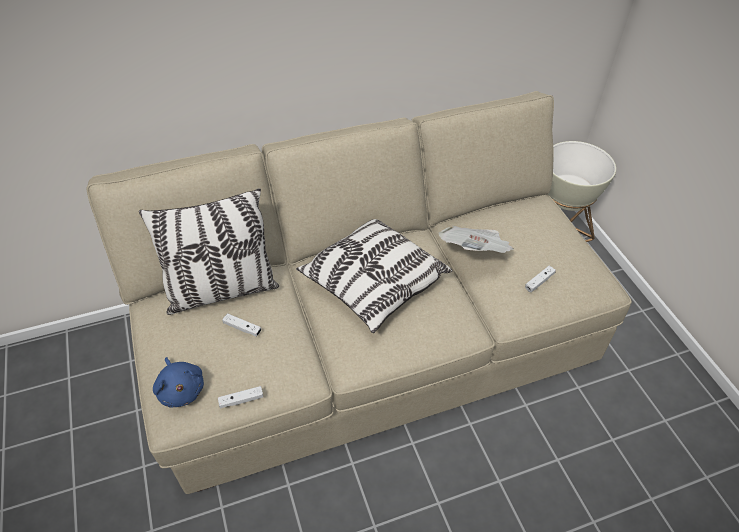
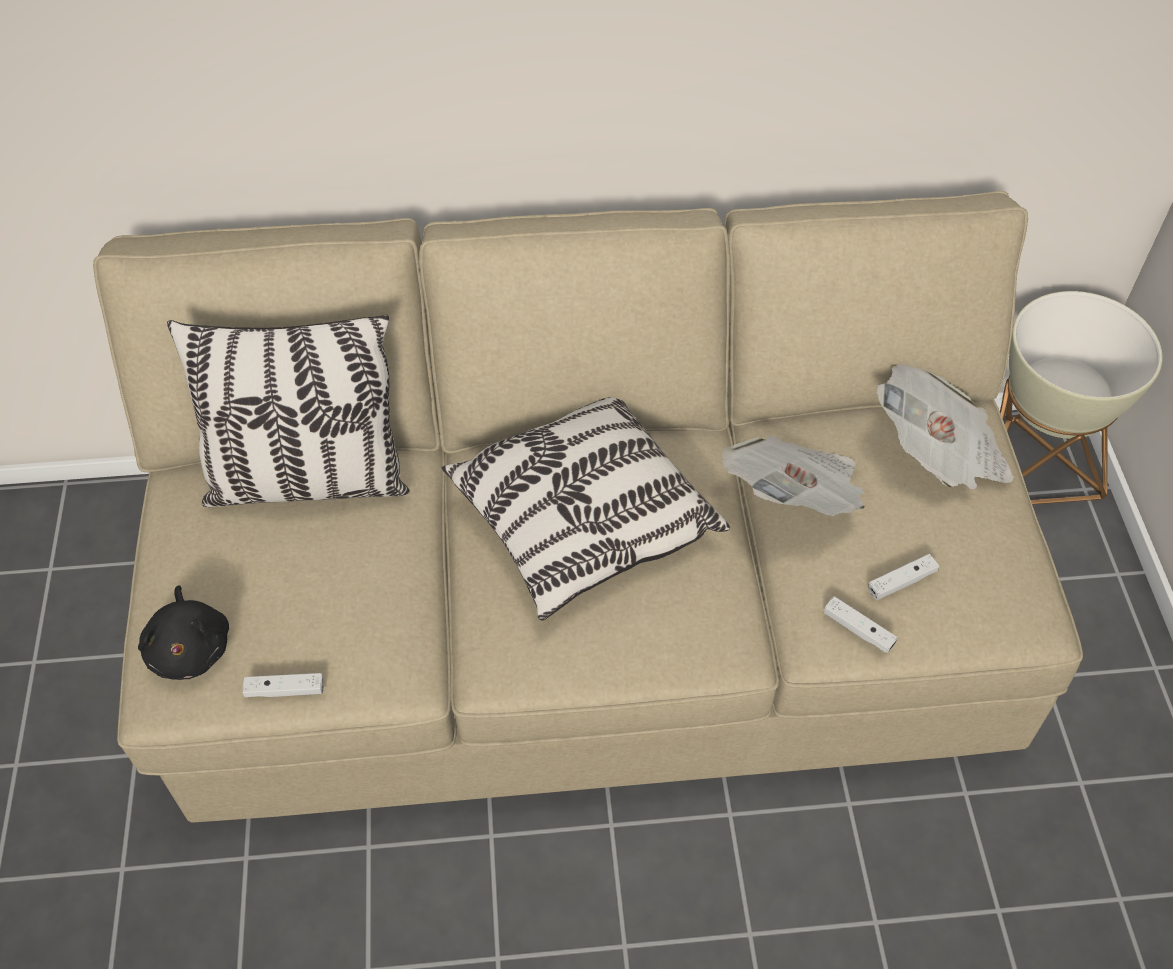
camera: 15 degrees right, 5 degrees up
(181, 389) = (191, 648): blue plush toy -> black plush toy
(242, 328) = (323, 558): white game controller -> white game controller (858, 630)
(534, 221) = (938, 454): none -> newspaper

